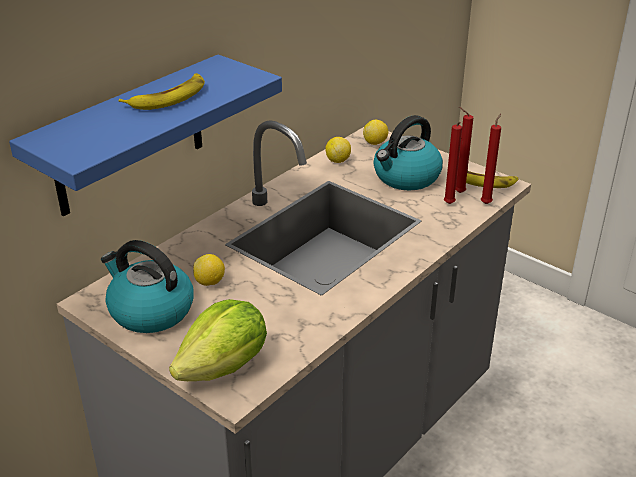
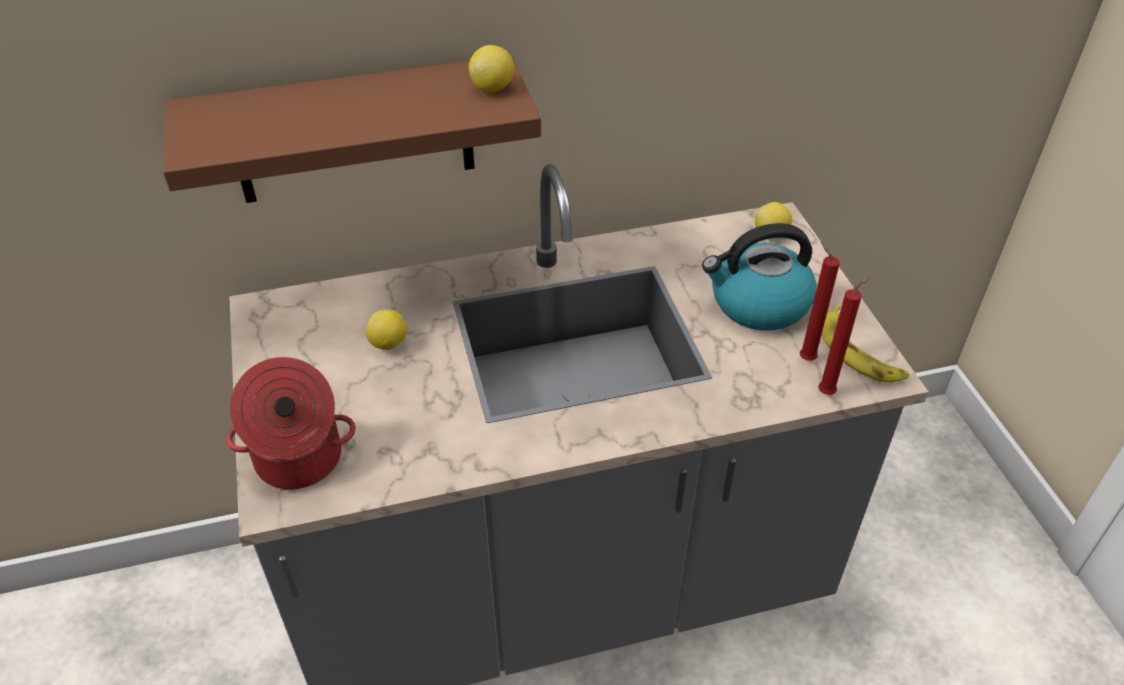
camera: 35 degrees right, 10 degrees up
(129, 137) = (353, 132): blue shelf -> brown shelf
(150, 311) = (299, 350): kettle -> none
(169, 97) = (378, 101): banana -> none
(225, 367) = (298, 460): lettuce -> cooking pot
(338, 160) = (696, 241): lemon -> lemon (493, 88)
(449, 205) = (773, 371): red candle -> none

